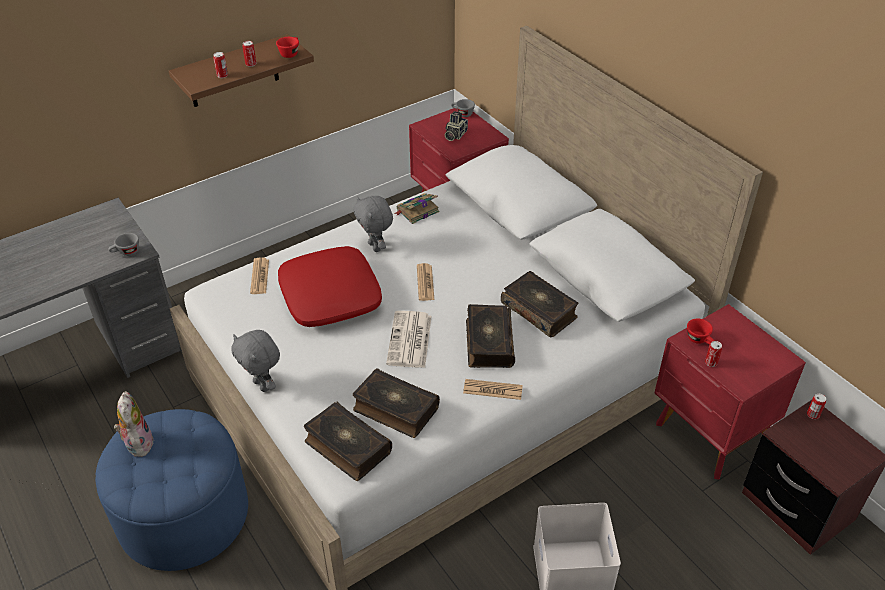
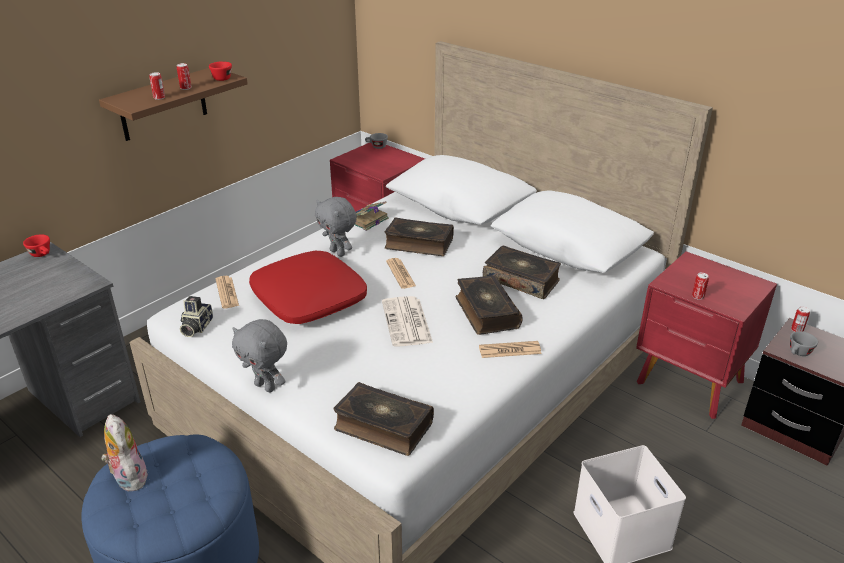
camera: 15 degrees left, 10 degrees down
(126, 252) = (74, 286): grey cup -> grey cup (798, 353)
(395, 409) = (419, 383): book -> book (418, 244)
(454, 135) = (376, 162): camera -> camera (195, 327)
(700, 340) = (678, 281): red cup -> red cup (42, 254)

